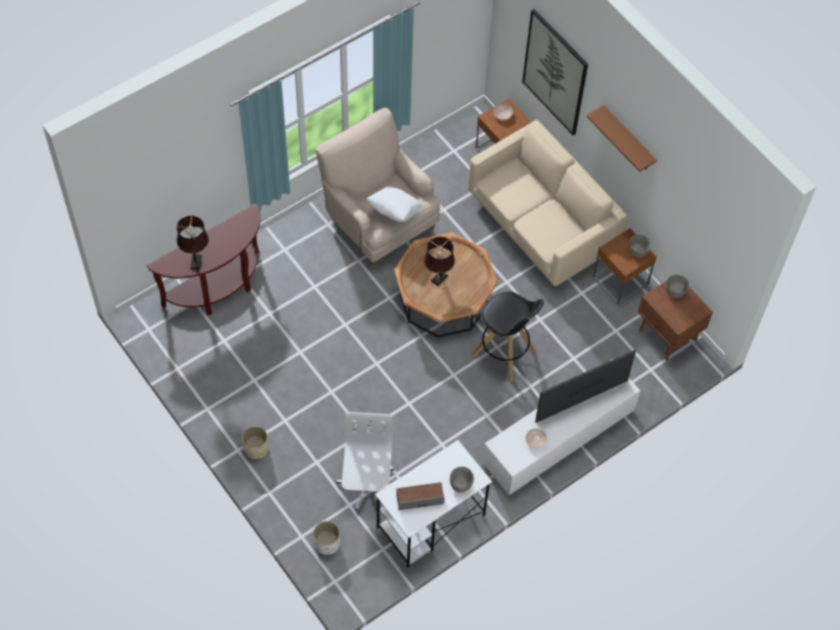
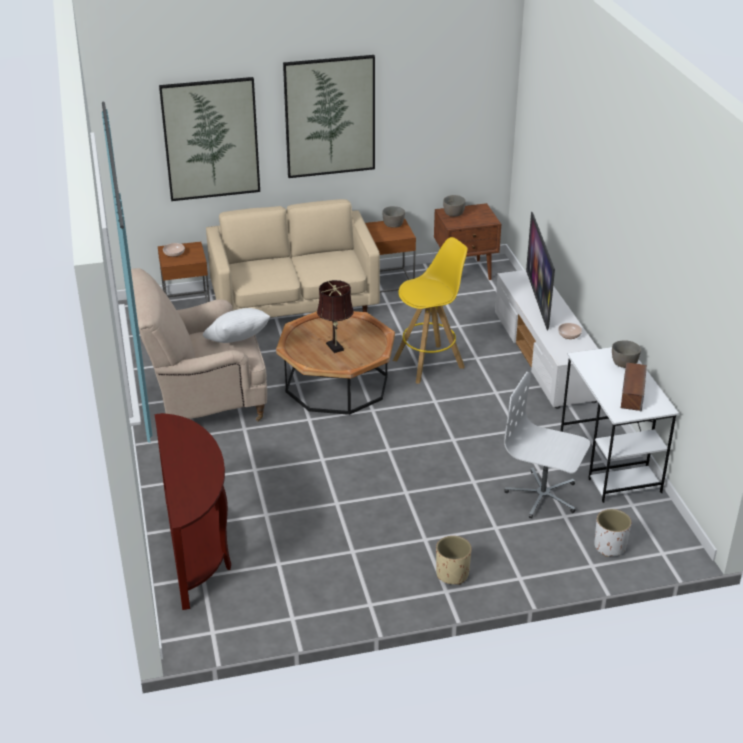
camera: 65 degrees left, 25 degrees down
(196, 260) = (200, 481): brown table lamp -> none
(504, 354) = (429, 363): black stool -> yellow stool
(628, 140) = (330, 116): brown shelf -> picture

